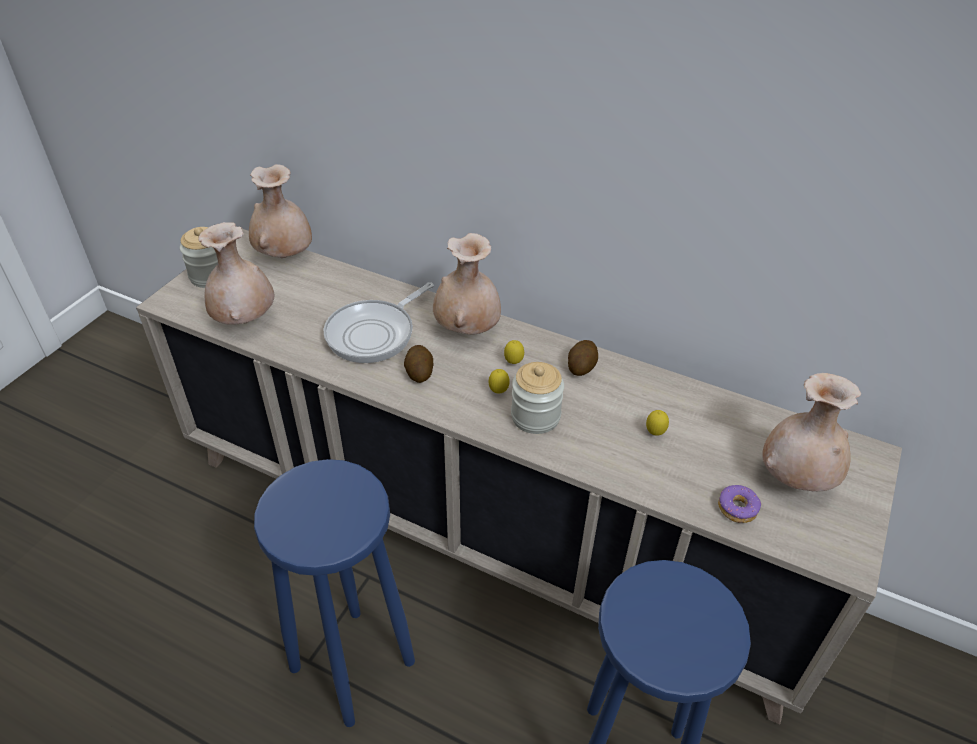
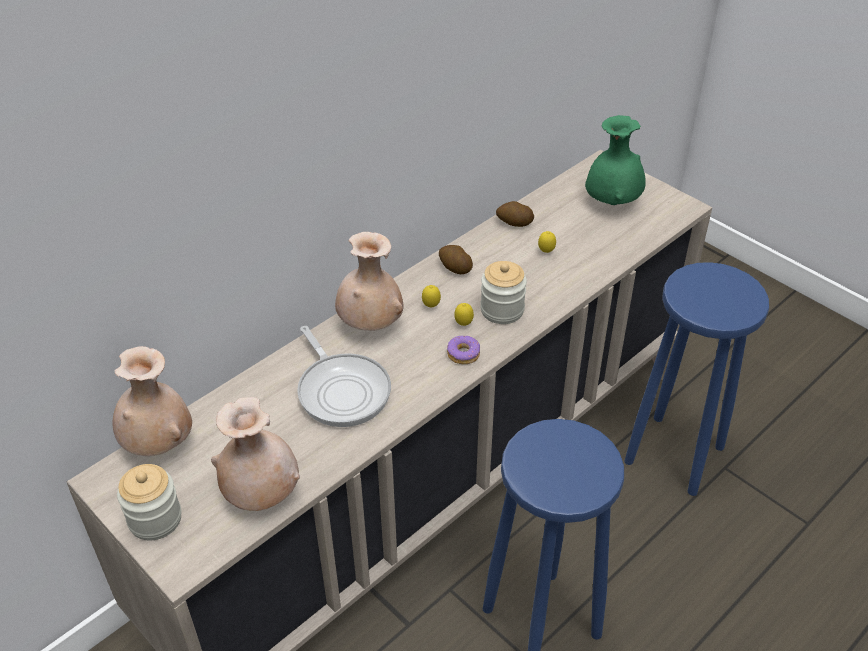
camera: 70 degrees left, 0 degrees up
(419, 372) = (414, 369): potato -> potato (514, 223)
(737, 508) = (630, 237): donut -> donut (463, 354)
(795, 478) = (612, 202): beige vase -> green vase

